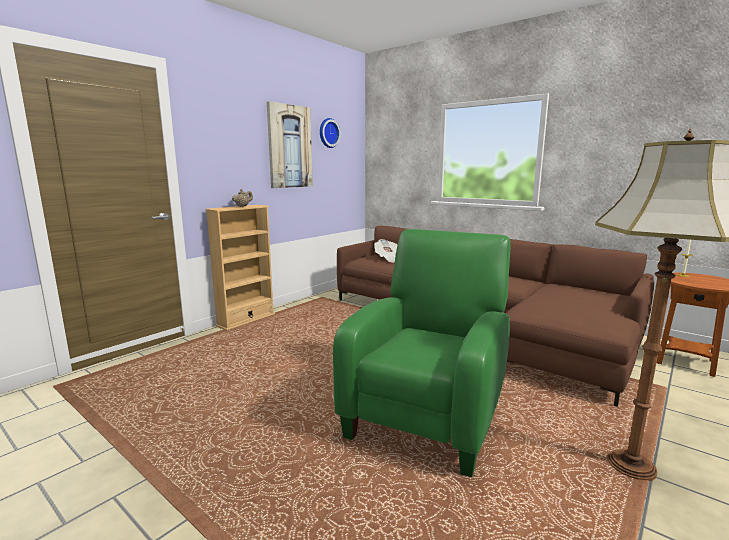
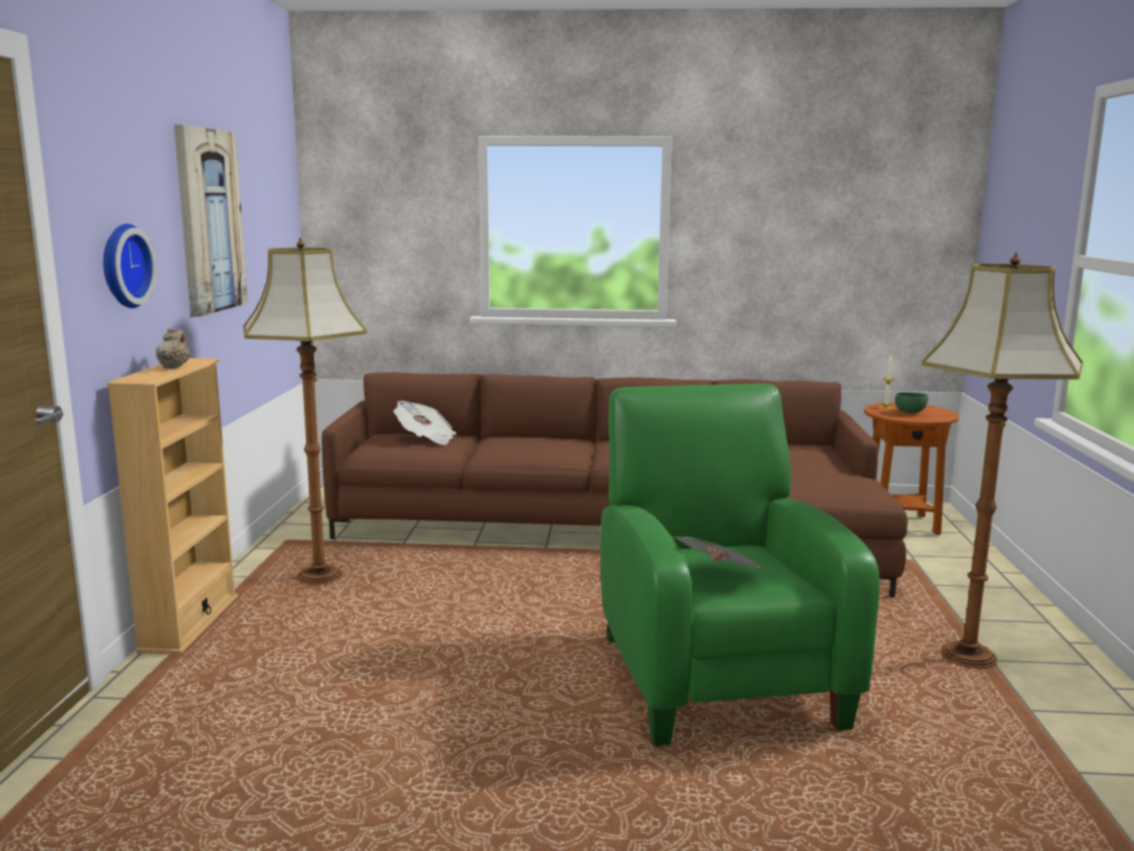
camera: 35 degrees left, 0 degrees up
(313, 314) = (318, 577): none -> floor lamp
(328, 133) = (255, 185): wall clock -> wall clock (122, 266)
(401, 347) = (718, 577): none -> newspaper
(699, 281) = (910, 412): none -> green bowl

